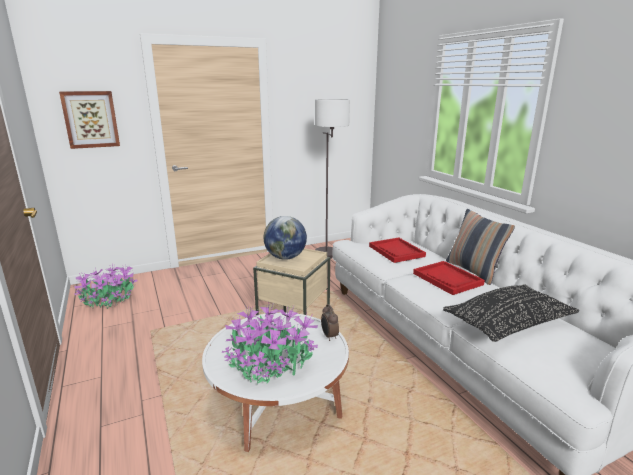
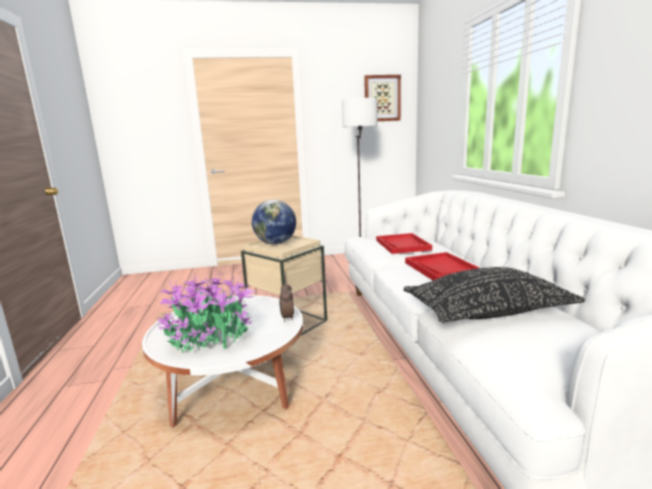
camera: 15 degrees right, 5 degrees down
(91, 119) = (140, 126): picture -> picture (382, 98)
(111, 301) = (144, 288): potted plant -> none
(473, 271) = (482, 265): pillow -> none

